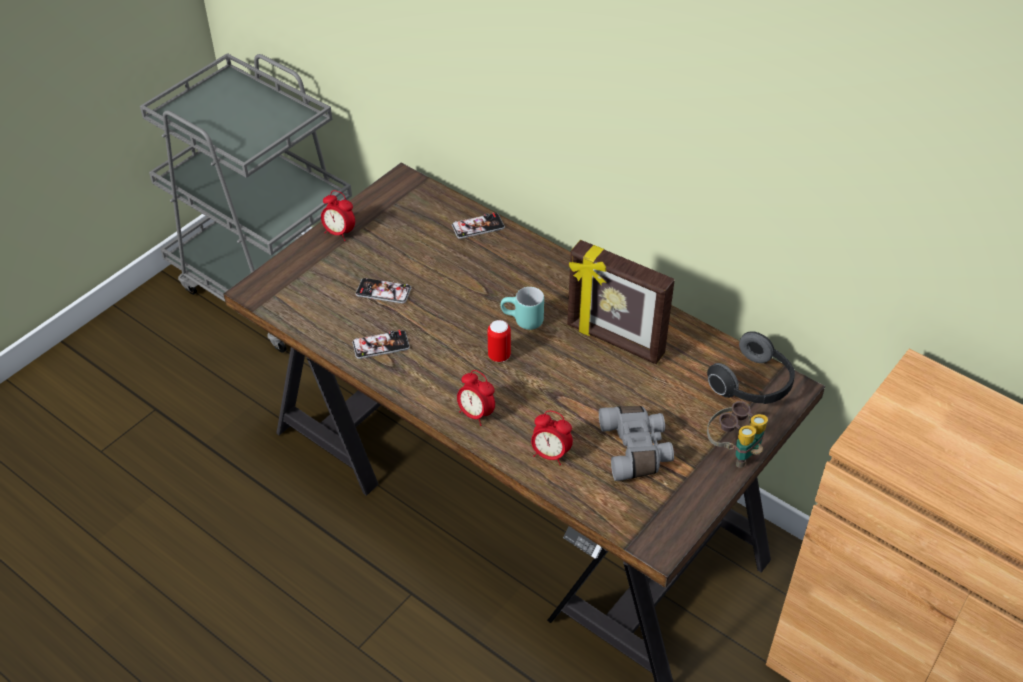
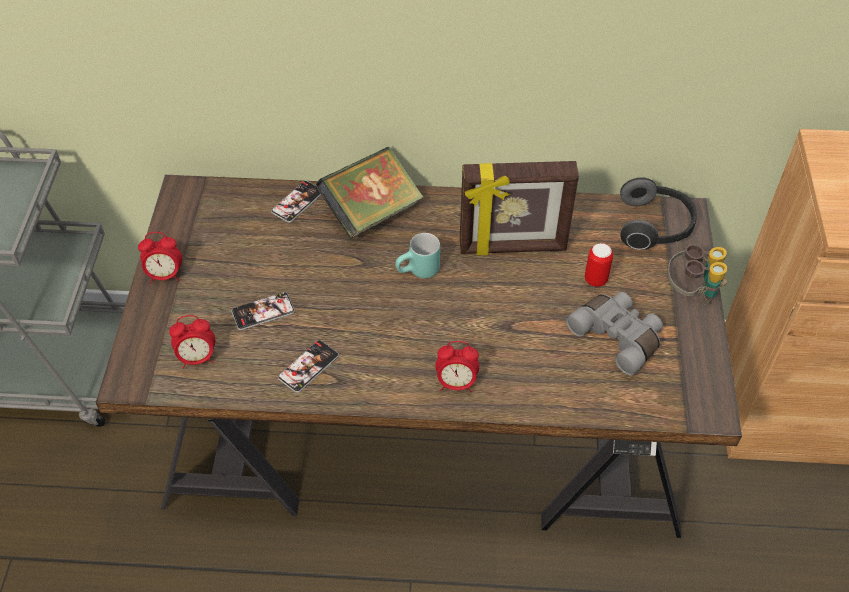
camera: 35 degrees left, 5 degrees up
(499, 356) = (427, 316): can -> can (595, 280)
(526, 261) = (371, 213): none -> book
(550, 454) = (553, 383): alarm clock -> alarm clock (197, 358)

